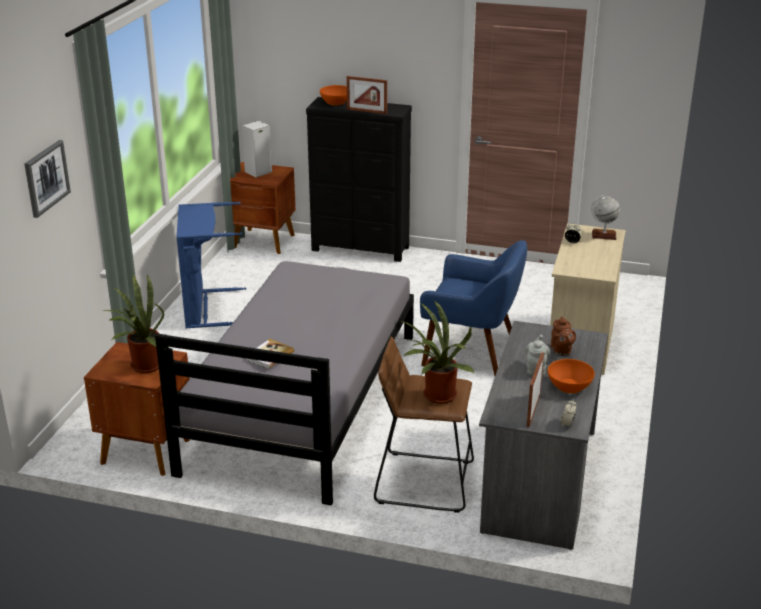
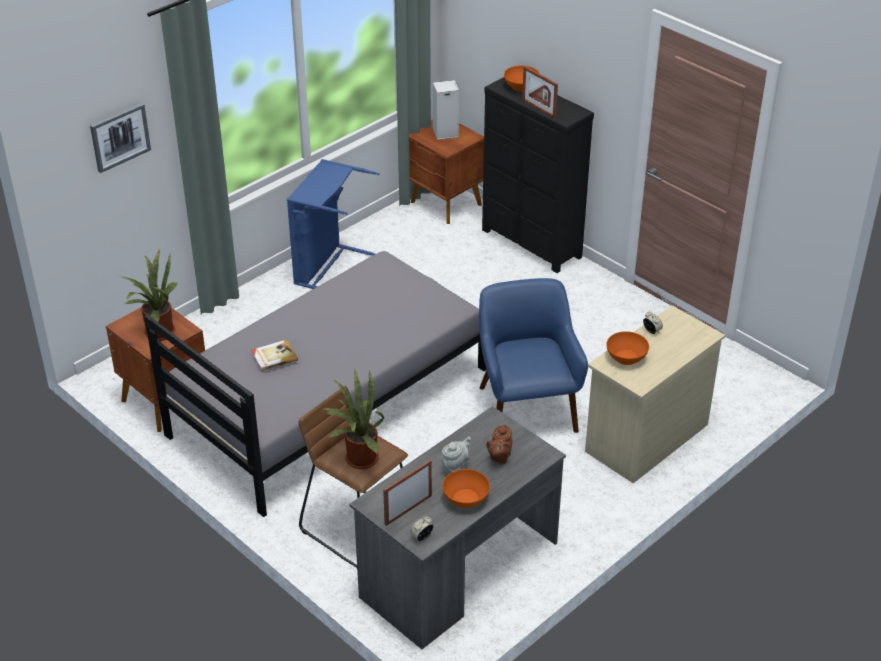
camera: 30 degrees right, 10 degrees up
(471, 353) = (526, 408): blue armchair -> blue armchair turned 150 degrees counterclockwise
(575, 262) = (626, 357): none -> orange bowl
(603, 235) = (693, 334): globe -> none

